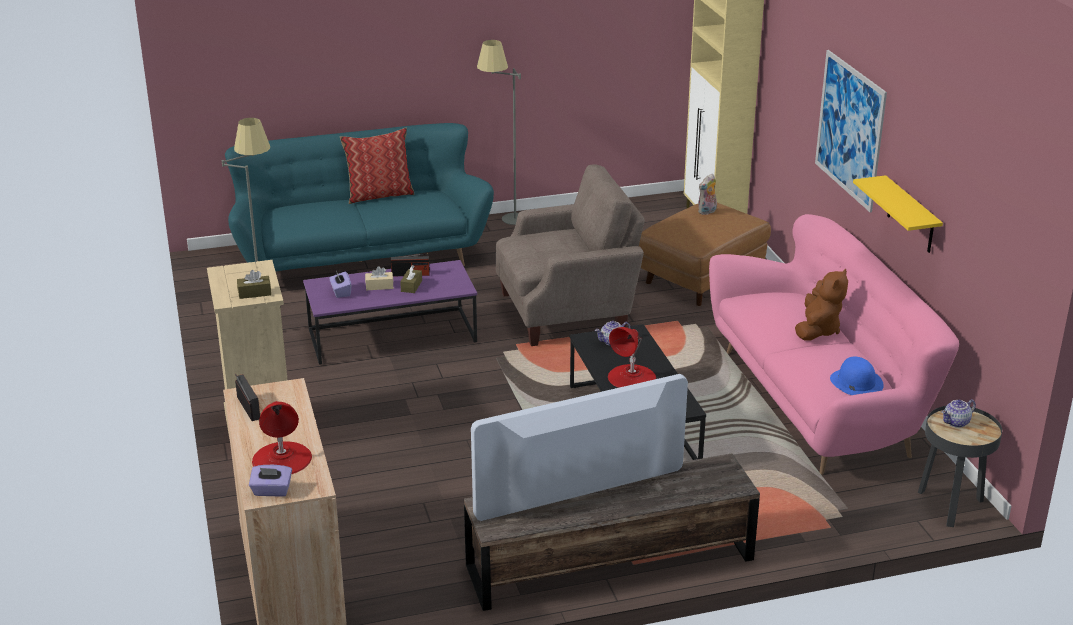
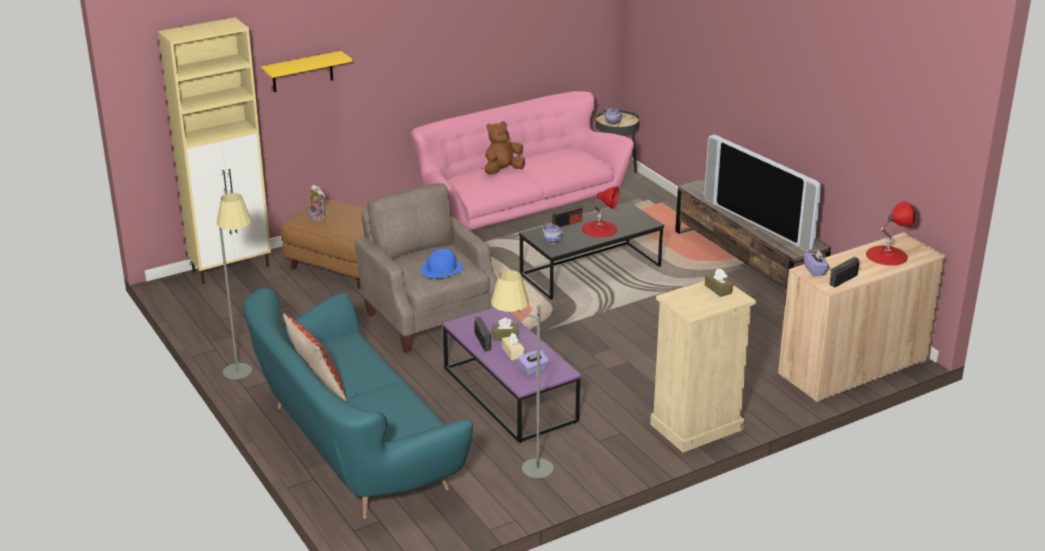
camera: 105 degrees left, 0 degrees up
(271, 491) = (921, 251): purple tissue box -> purple tissue box (815, 270)
(655, 357) = (567, 223): none -> radio
(818, 330) = (502, 171): brown plush toy -> brown plush toy turned 45 degrees counterclockwise
(850, 129) = (401, 59): picture -> none
(856, 382) = (569, 156): blue hat -> blue hat (441, 269)
(911, 216) = (490, 64): yellow shelf -> yellow shelf (302, 72)

